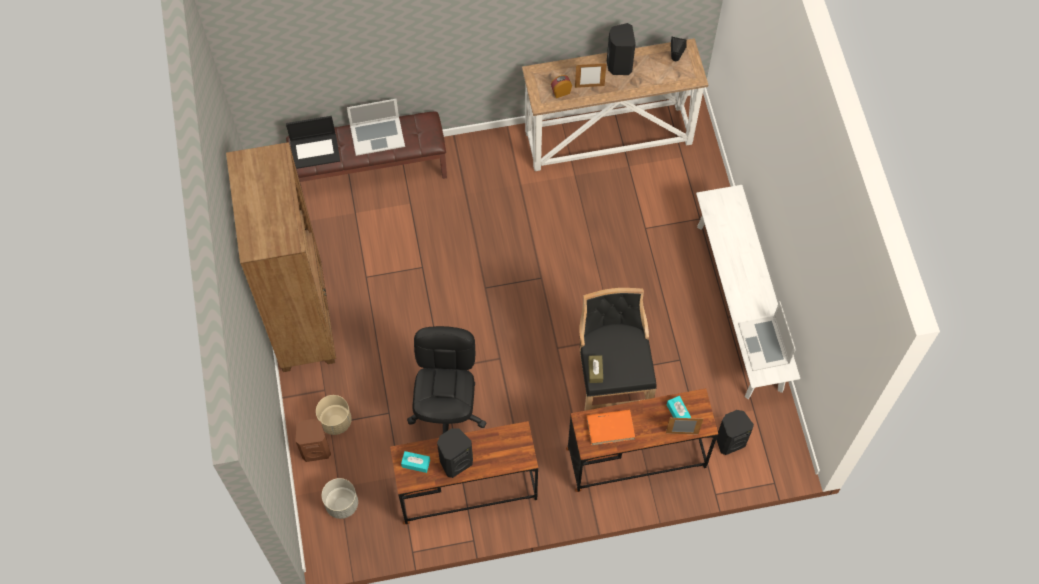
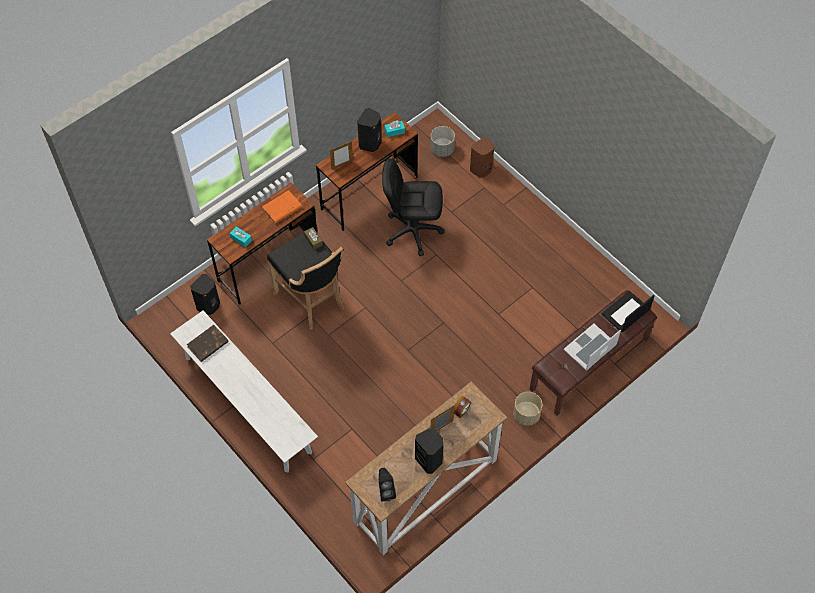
camera: 150 degrees right, 5 degrees down
(303, 318) = (553, 239): brown bookcase -> none
(336, 421) = (481, 190): beige planter -> beige planter (526, 415)
(448, 412) = (413, 231): black office chair -> black office chair turned 120 degrees clockwise
(682, 433) = (231, 228): picture frame -> picture frame (342, 165)
(764, 343) = (207, 345): laptop -> brown book

